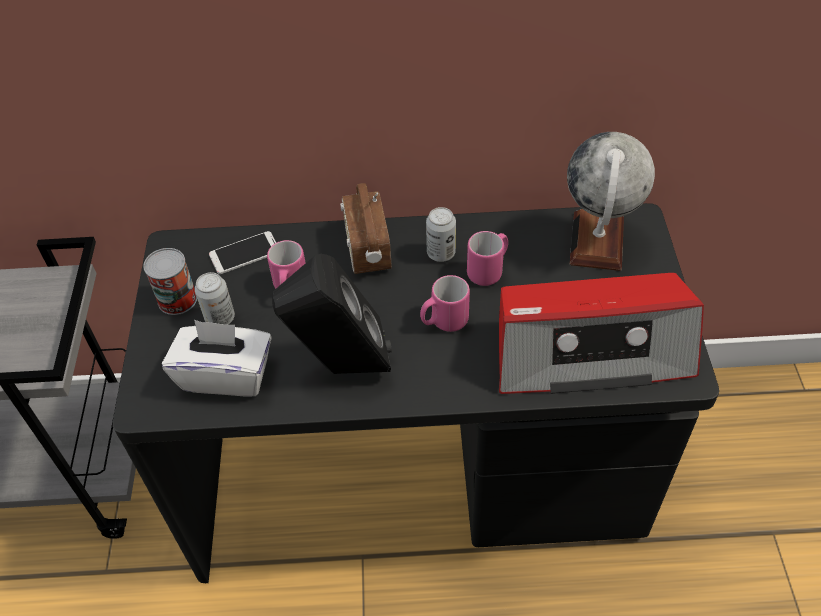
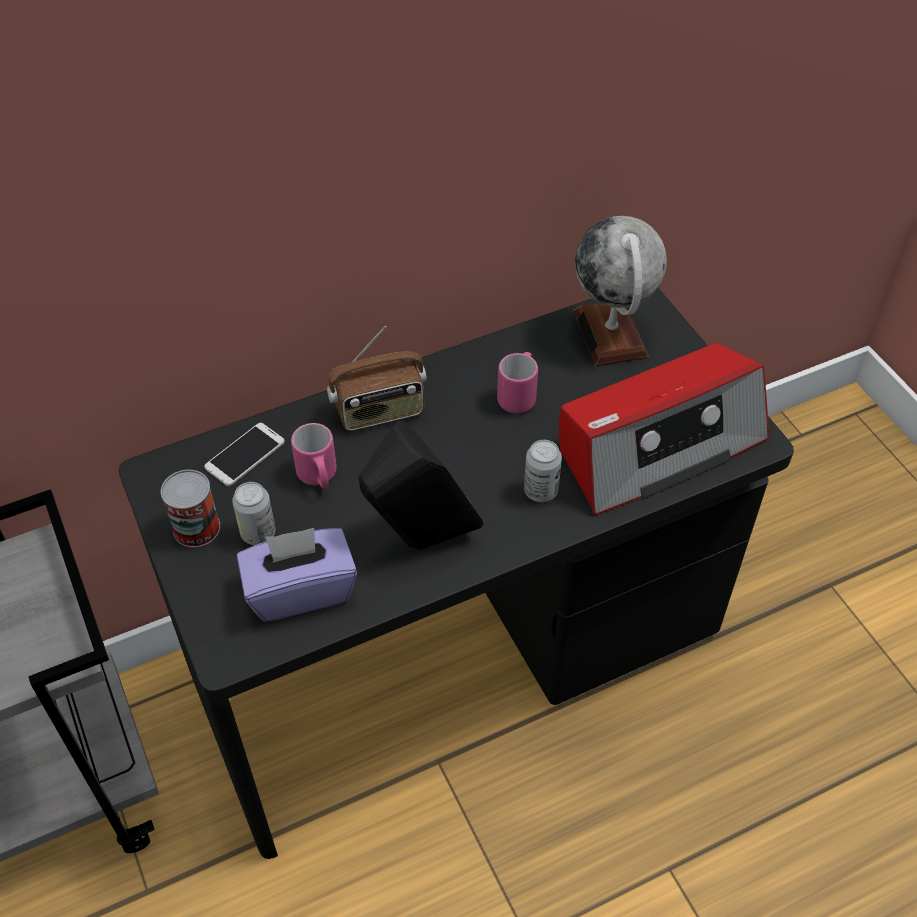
camera: 25 degrees left, 0 degrees up
(226, 375) = (300, 590): white tissue box -> purple tissue box
(367, 250) = (379, 411): radio -> radio turned 75 degrees counterclockwise
(441, 253) = (460, 392): can -> can (540, 491)
(444, 322) = (501, 462): pink mug -> none

